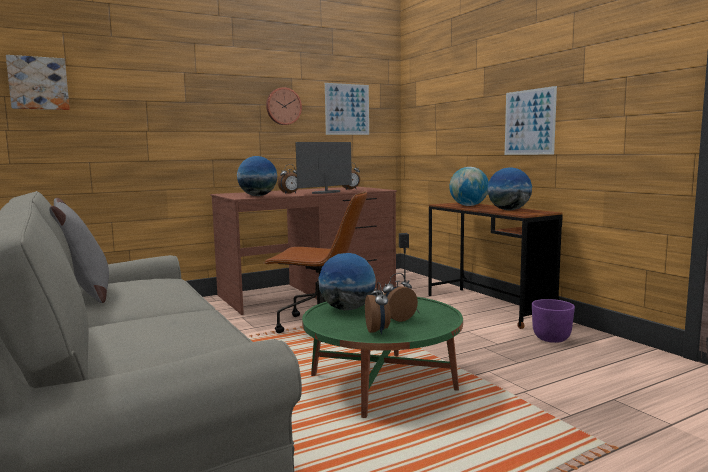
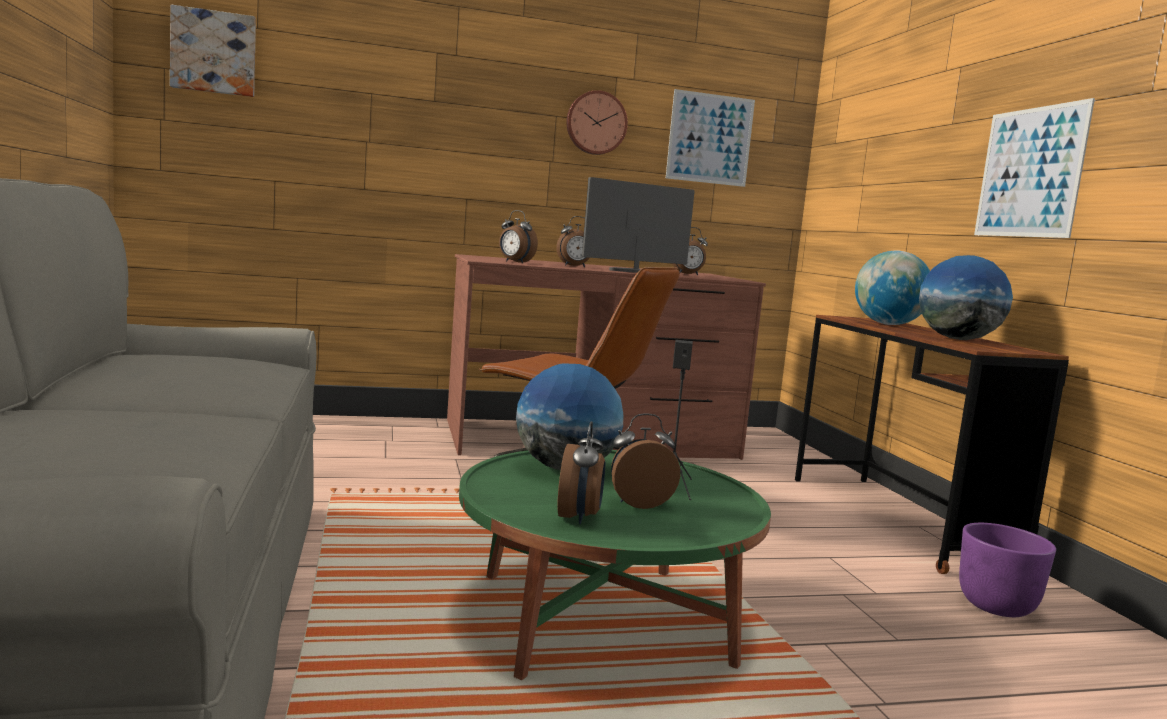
camera: 15 degrees right, 0 degrees up
(85, 295) = (107, 364): grey pillow -> none
(258, 196) = (515, 262): globe -> alarm clock

